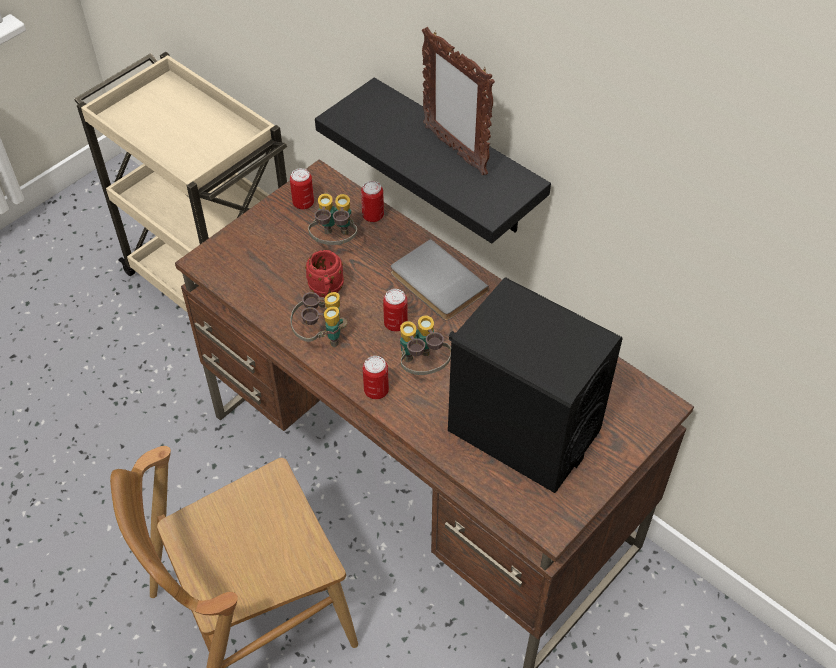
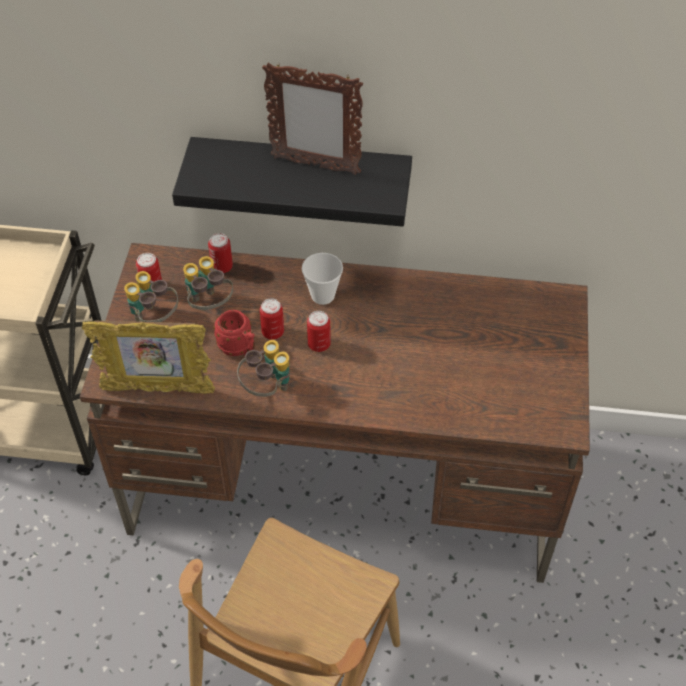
camera: 35 degrees left, 0 degrees up
(236, 290) = (158, 389): none -> picture frame
(376, 391) = (351, 406): can -> can (273, 332)
(422, 367) = (370, 366): binoculars -> binoculars (154, 318)
(436, 284) = (322, 295): grey book -> cup
(523, 431) = (487, 372): black speaker -> none

